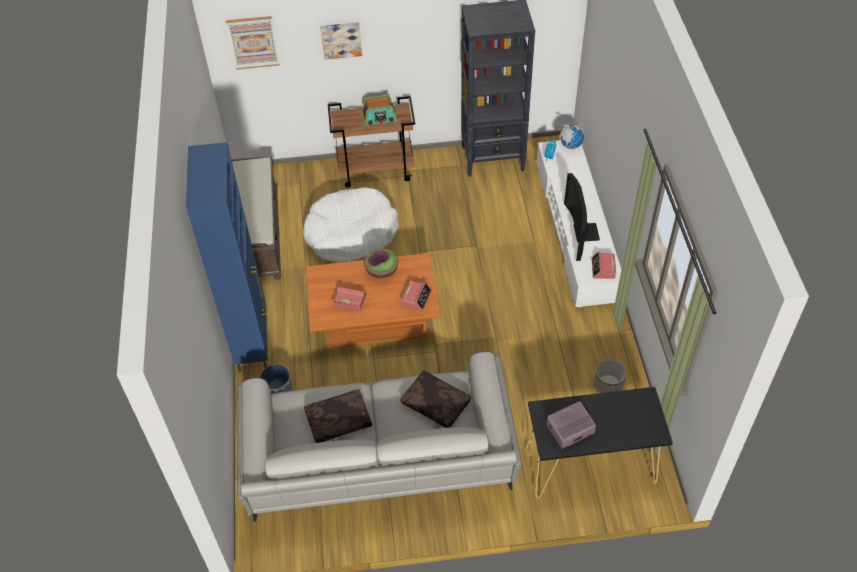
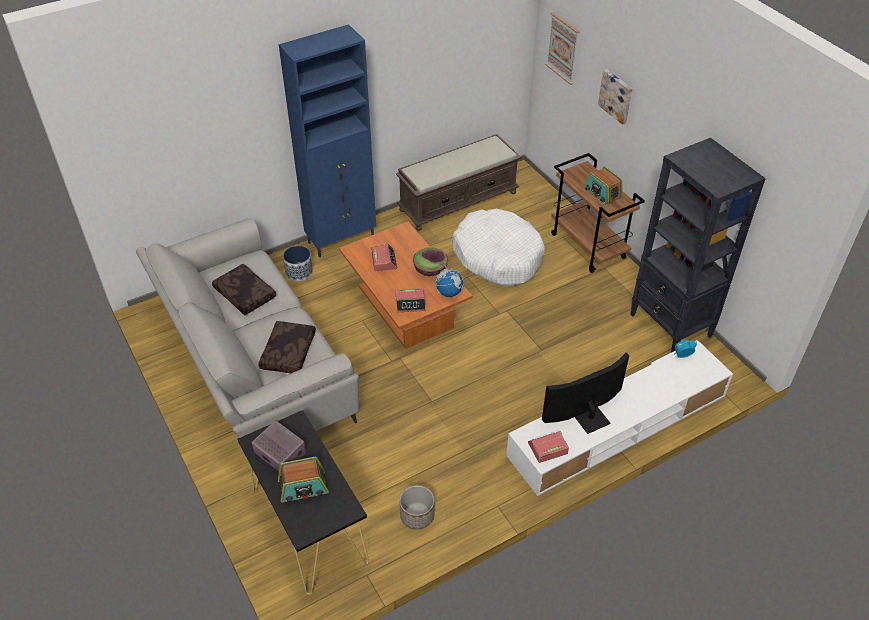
camera: 65 degrees right, 5 degrees down
(570, 145) = (714, 368): globe -> globe (449, 292)
(613, 422) = (303, 487): none -> radio

